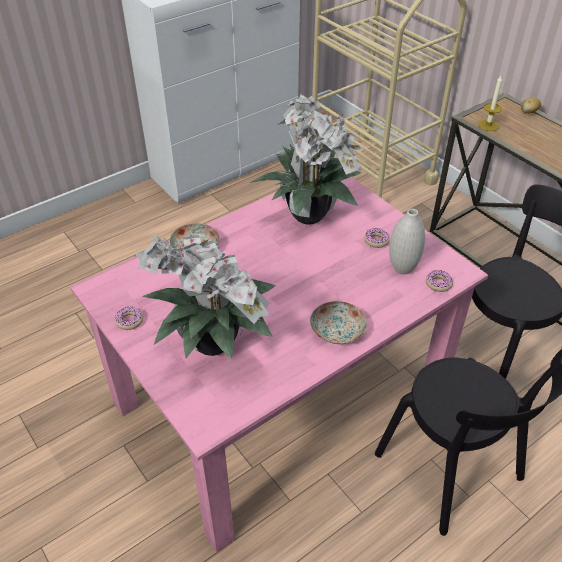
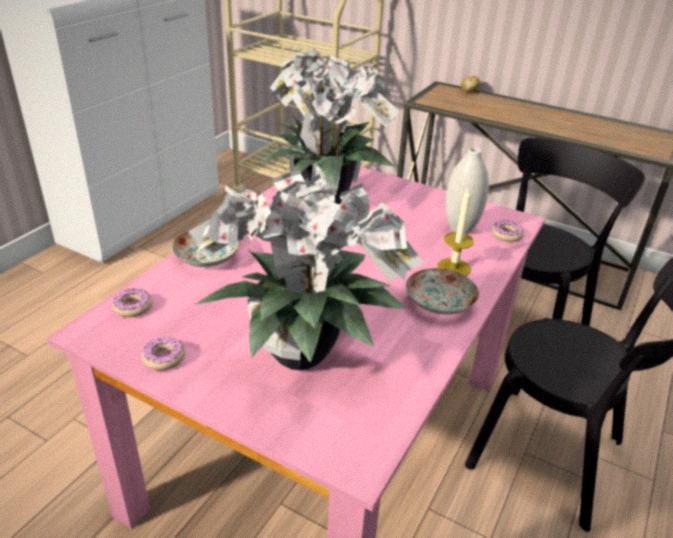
camera: 25 degrees left, 10 degrees down
(376, 241) = (413, 210): donut -> donut (133, 307)
(488, 125) = (442, 105): candle -> candle (454, 267)

